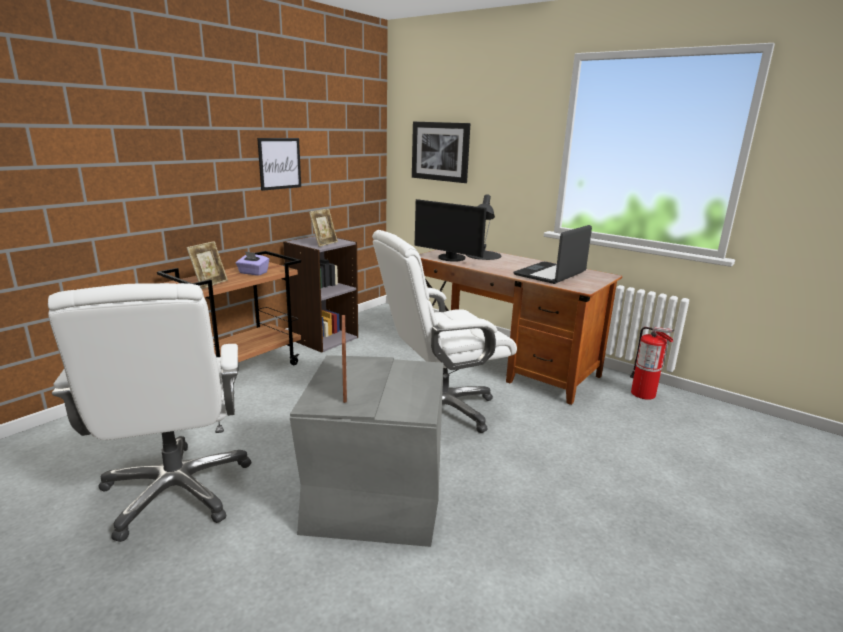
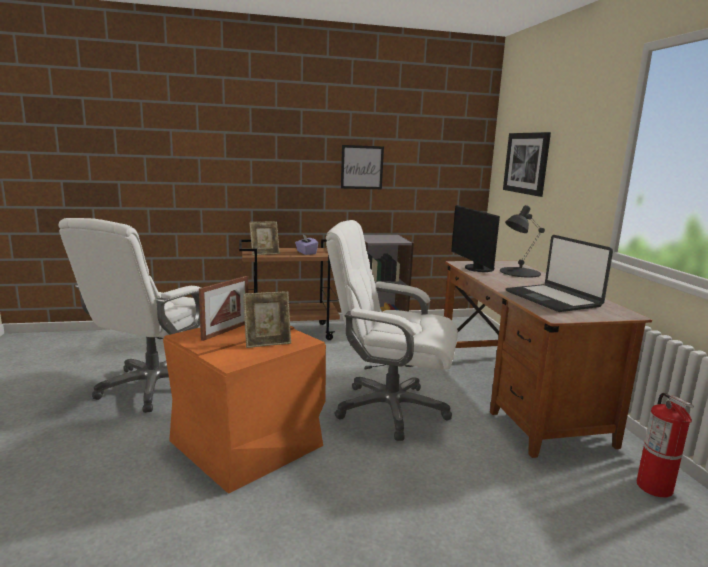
camera: 40 degrees right, 5 degrees down
(324, 243) = (382, 240): picture frame -> picture frame (267, 343)
(377, 495) = (248, 443): grey storage box -> orange storage box
(550, 274) = (553, 299): laptop -> laptop turned 105 degrees counterclockwise

